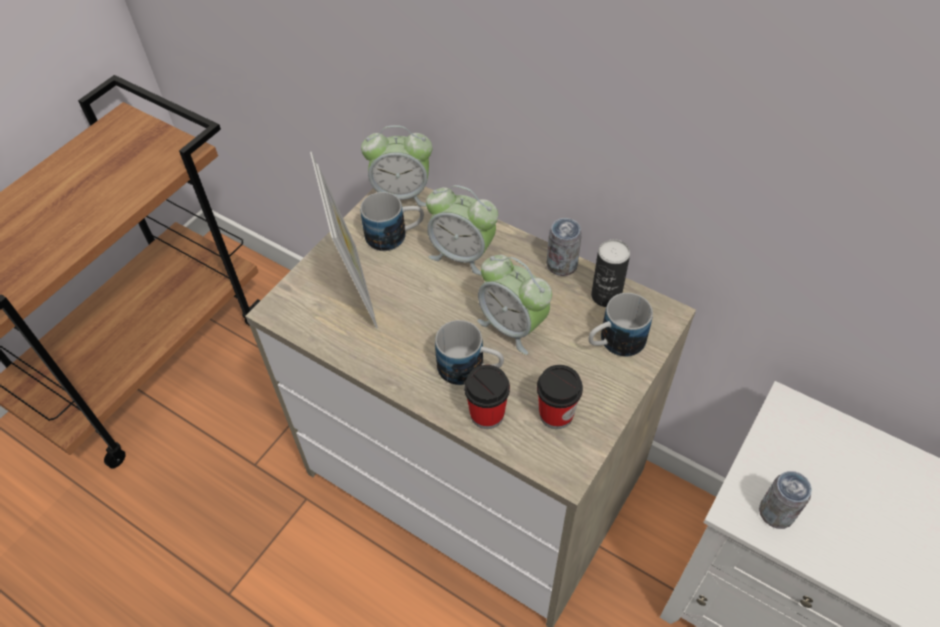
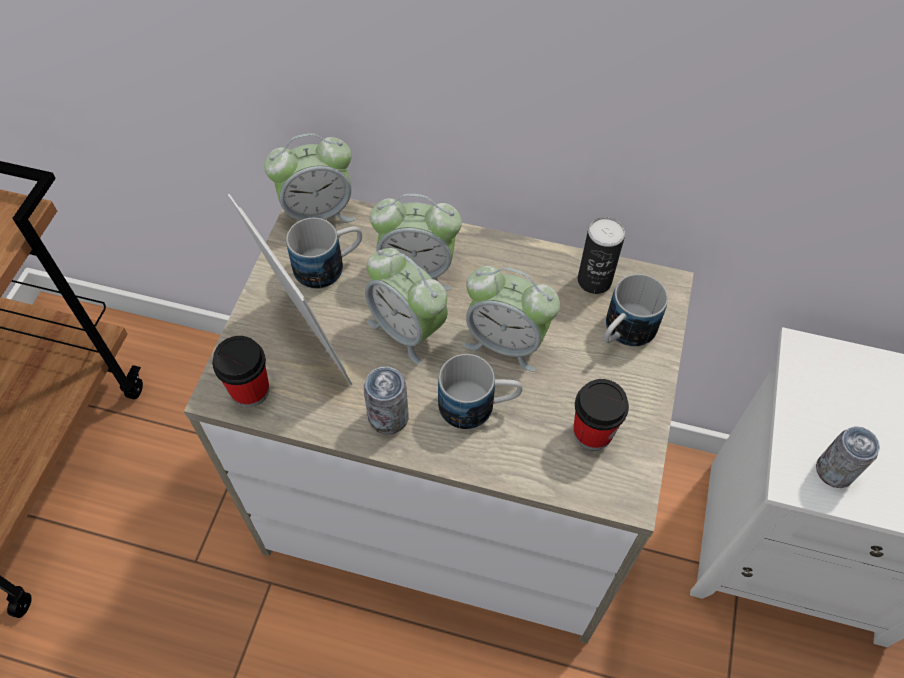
camera: 20 degrees left, 5 degrees up
(436, 298) = (407, 330): none -> alarm clock
(487, 414) = (517, 454): cup -> cup (250, 390)
(562, 265) = (533, 256): can -> can (388, 417)

